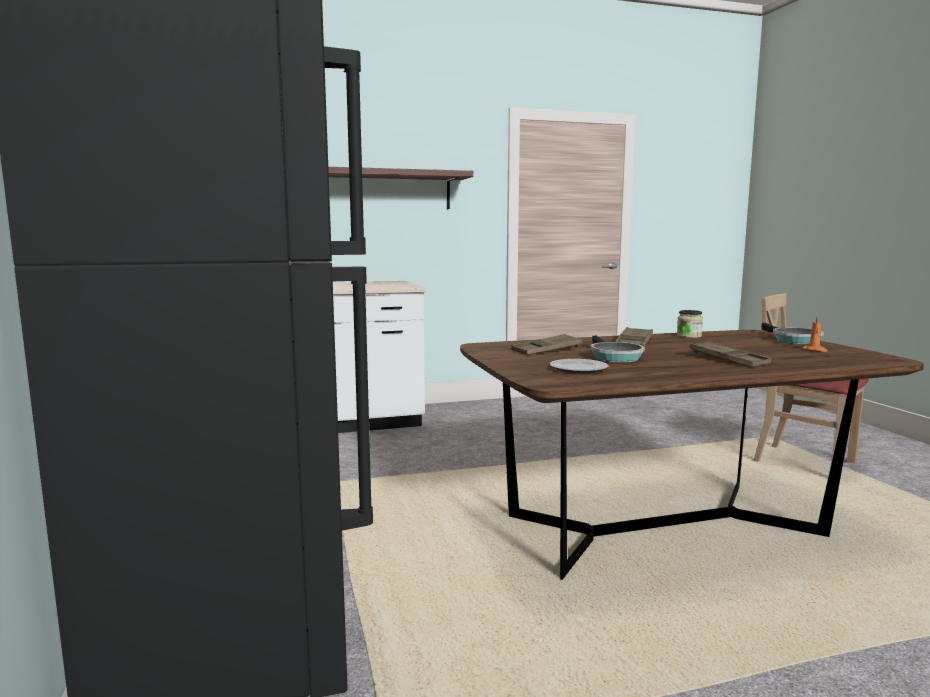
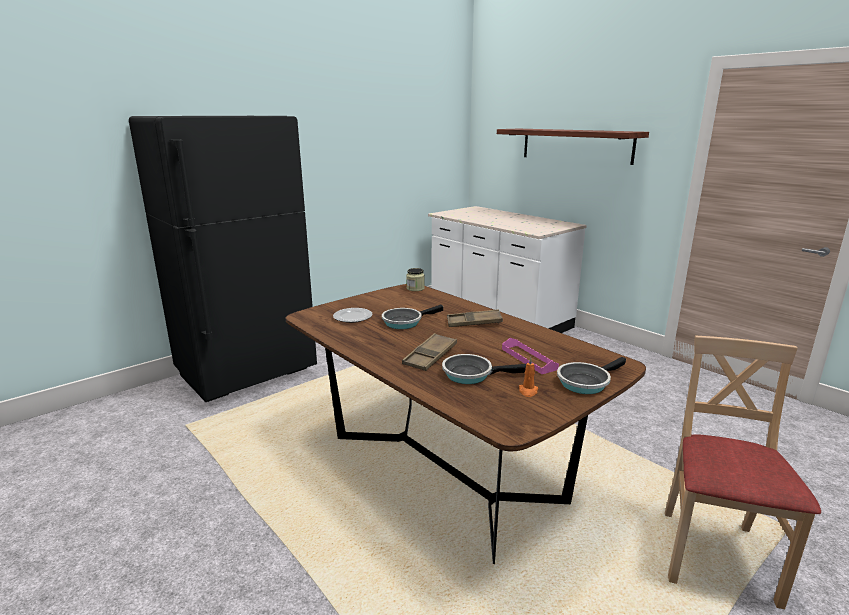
camera: 65 degrees right, 10 degrees up
(547, 350) = (412, 303): brown tray -> none
(689, 336) = (542, 338): jar -> jar (415, 288)
(740, 343) = (528, 359): none -> pink tray
(777, 356) = (471, 374): none -> frying pan

